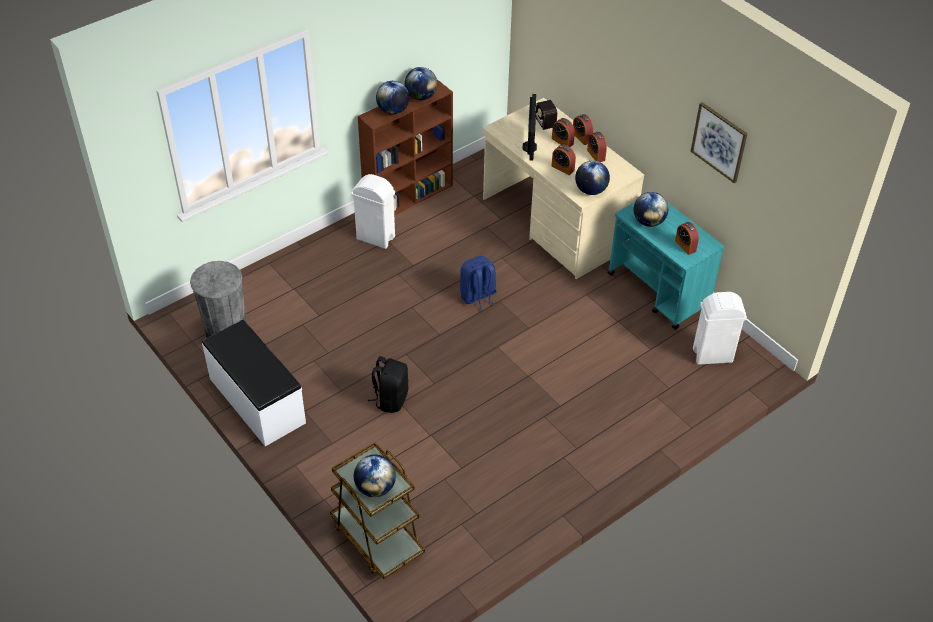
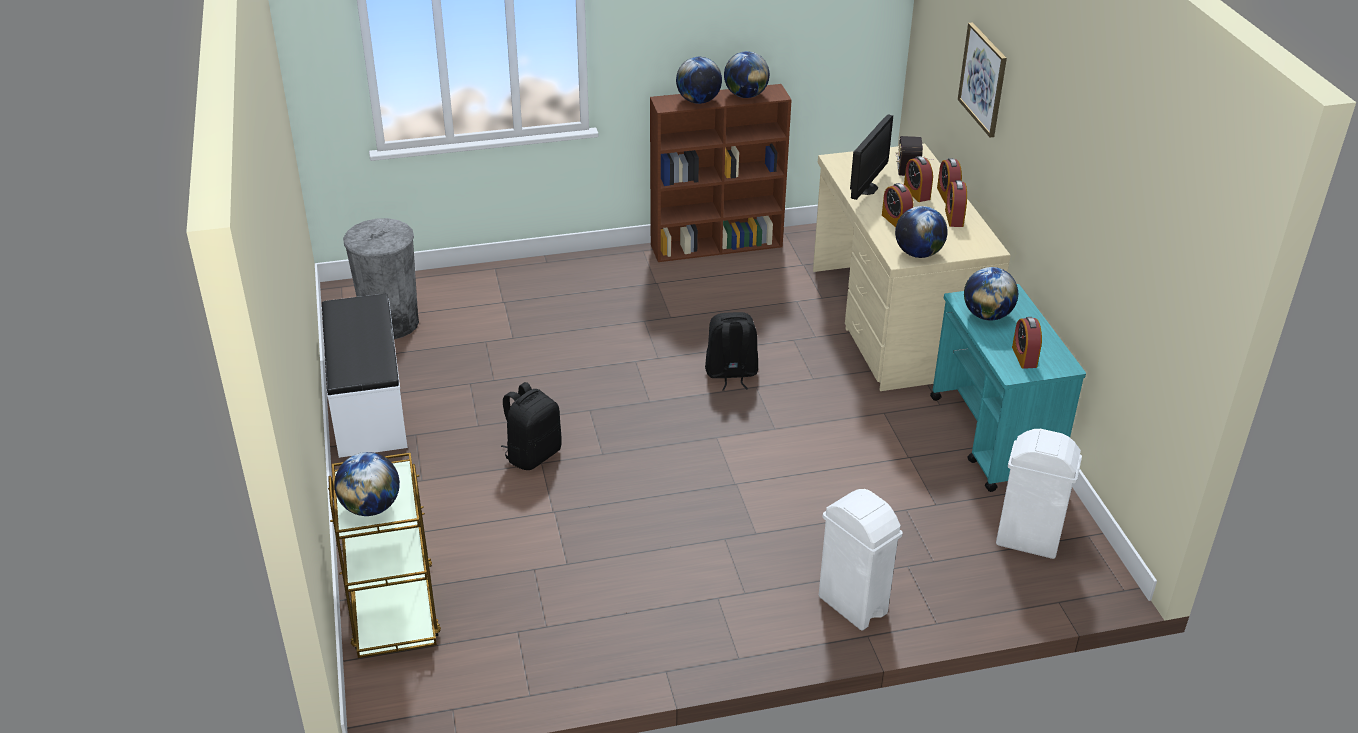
camera: 25 degrees right, 10 degrees down
(376, 238) = (644, 277): white trash can -> white trash can (853, 606)
(478, 296) = (731, 374): blue backpack -> black backpack
(719, 142) = (1098, 193): picture -> picture (983, 79)

